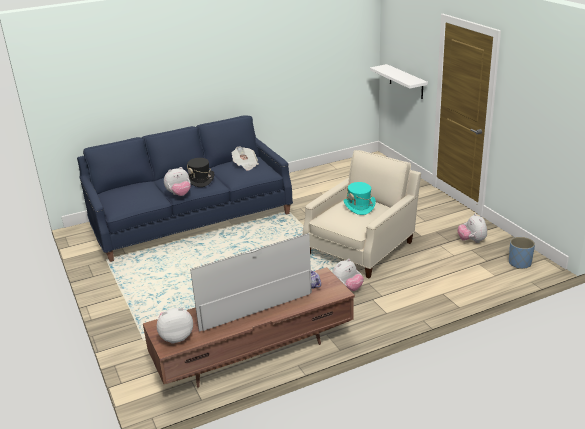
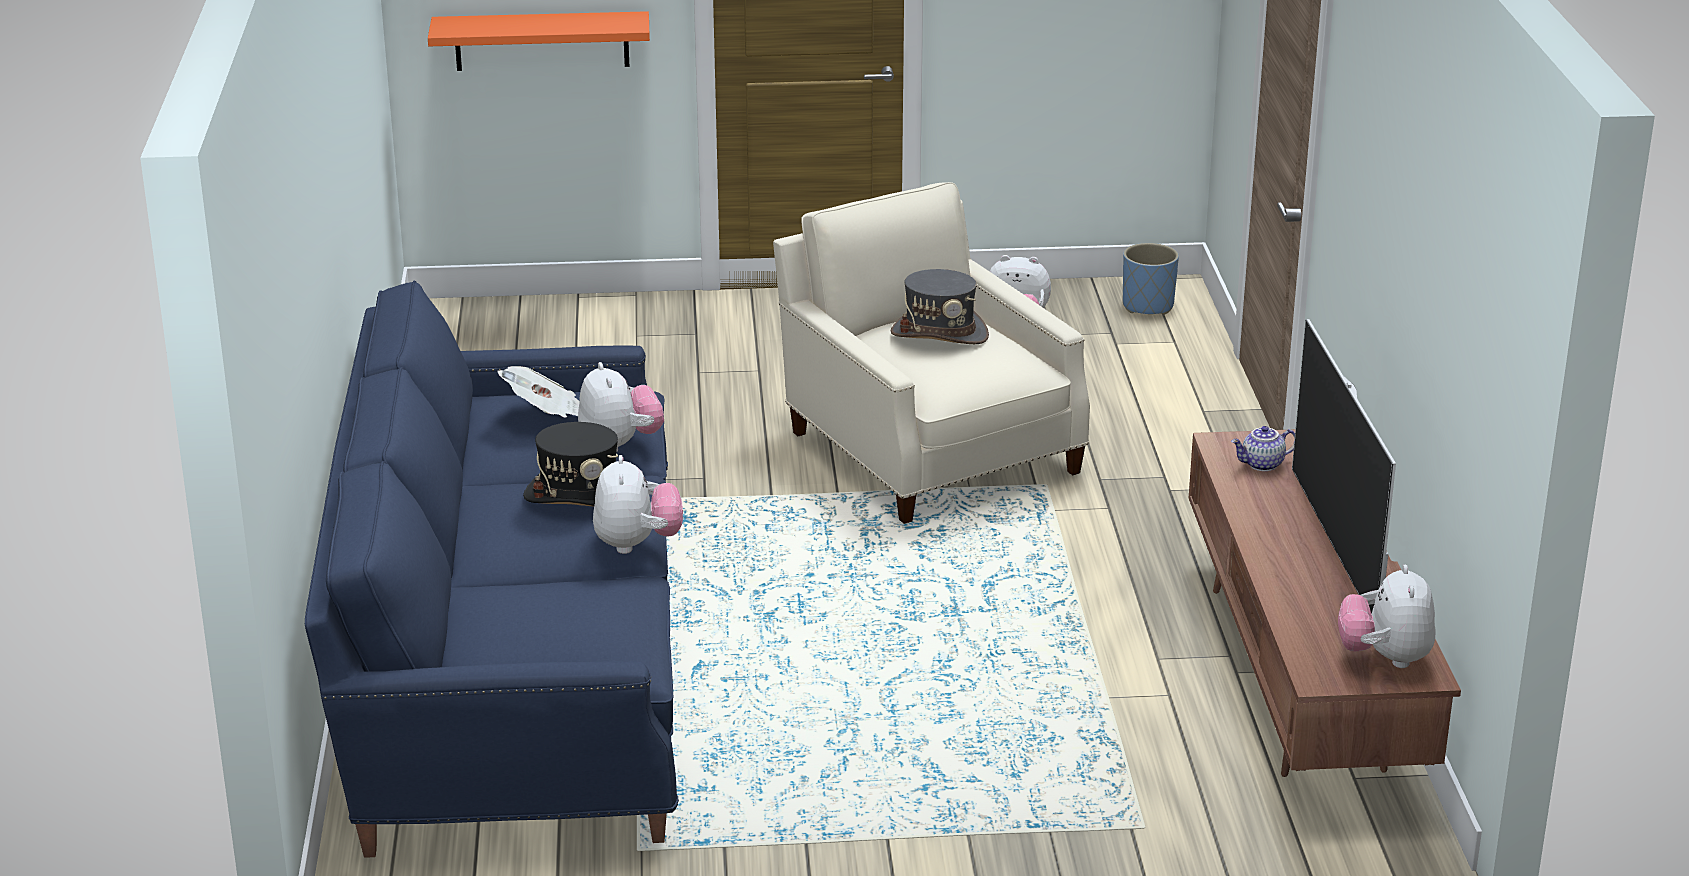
camera: 70 degrees left, 0 degrees up
(347, 288) = (1103, 508): plush toy -> plush toy (620, 445)
(359, 206) = (939, 334): turquoise hat -> grey hat
(406, 81) = (541, 41): white shelf -> orange shelf

